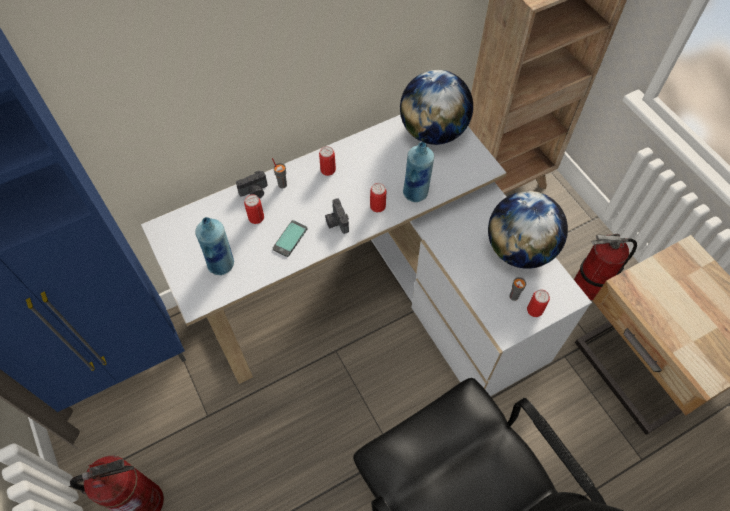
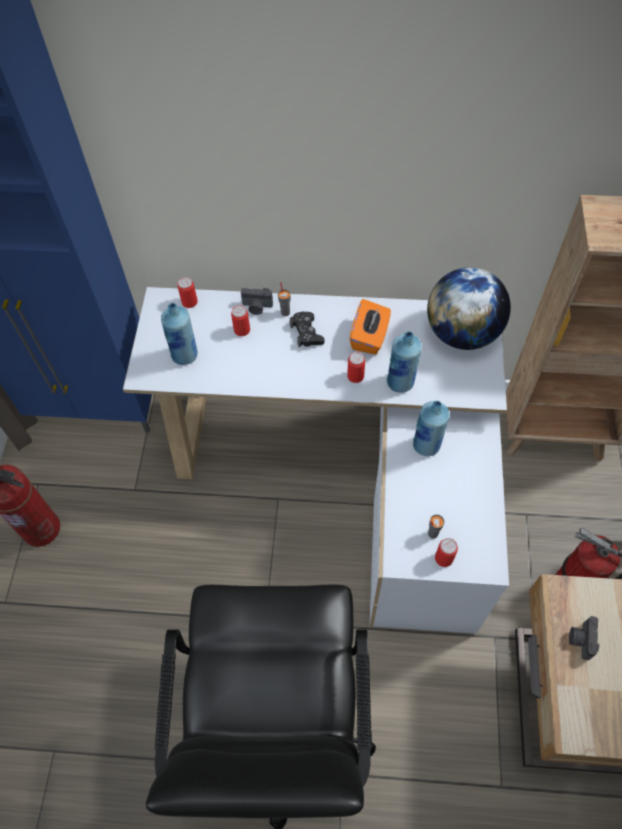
camera: 35 degrees right, 0 degrees up
(290, 239) = (257, 364): phone -> none
(313, 192) = (306, 333): none -> black game controller
(328, 170) = (335, 319): can -> can (189, 302)
(336, 222) = (307, 371): camera -> camera (580, 639)
(365, 170) = (369, 337): none -> orange tissue box
(460, 233) = (426, 445): none -> blue bottle
(519, 249) = (473, 493): globe -> none

